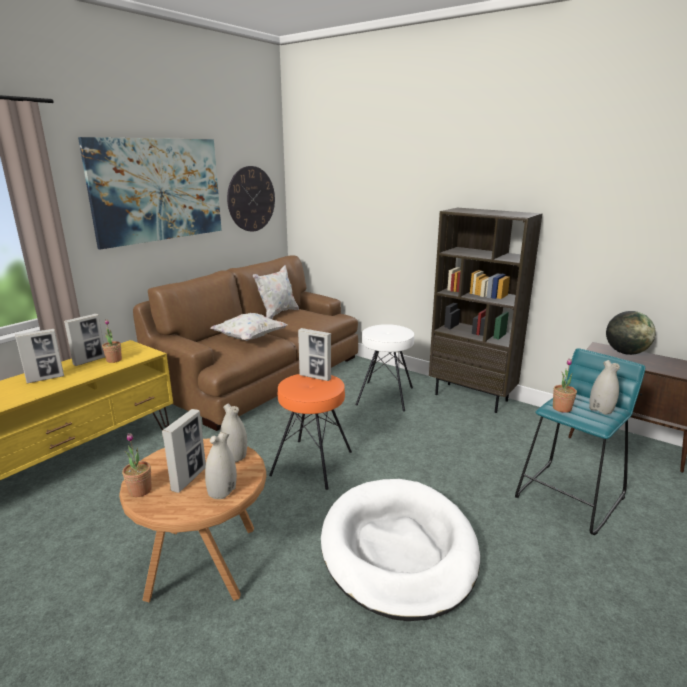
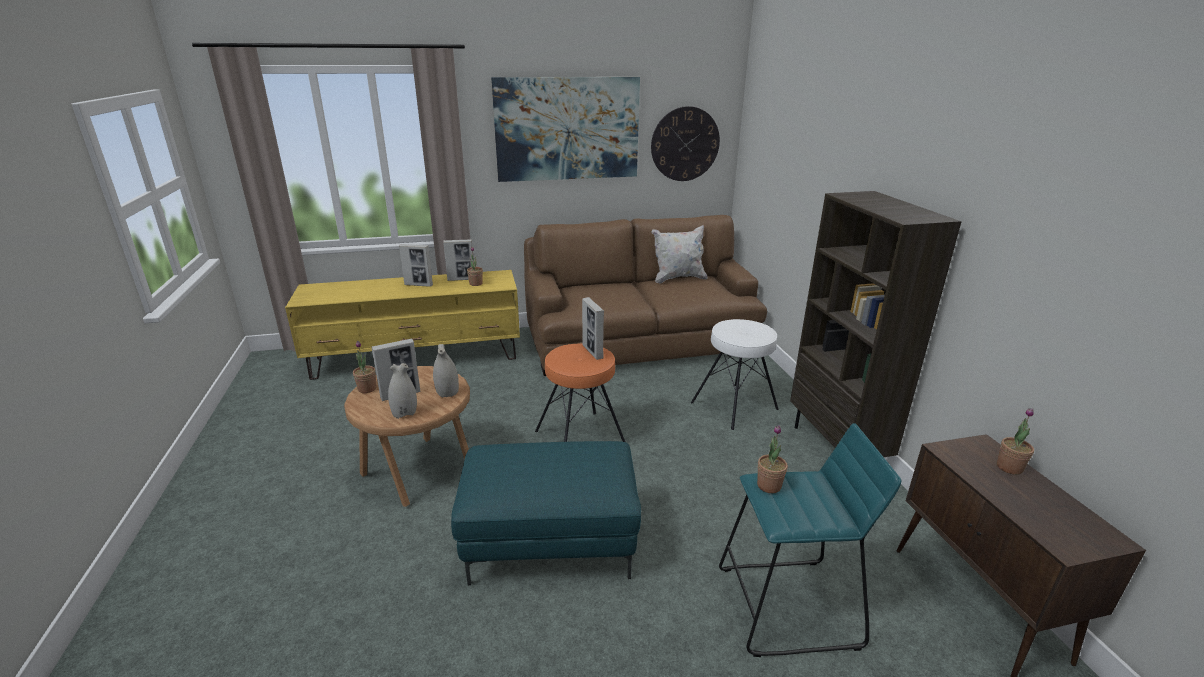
camera: 40 degrees right, 5 degrees up
(249, 338) = (614, 296): white pillow -> none
(398, 549) = (550, 544): white dog bed -> turquoise ottoman
(601, 410) = (815, 511): white vase -> none
(625, 353) = (1009, 467): globe -> potted plant

